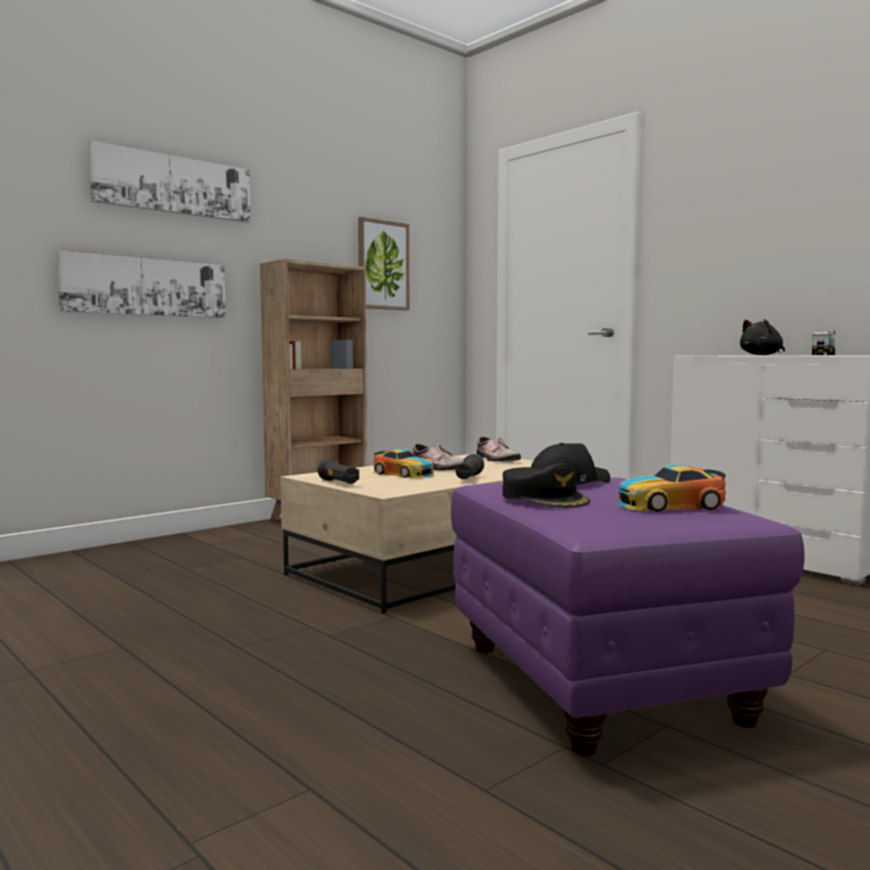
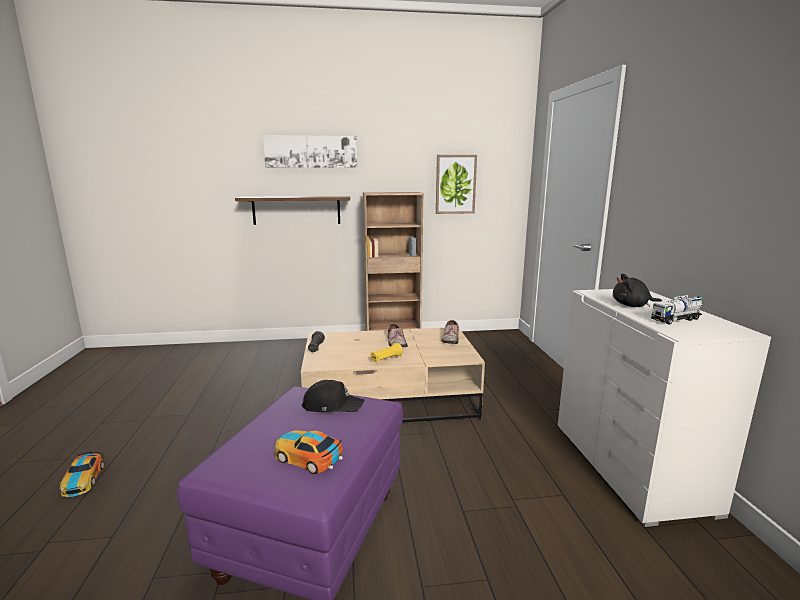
camera: 35 degrees right, 10 degrees up
(145, 287) = (296, 210): picture -> shelf
(404, 474) = (365, 345): toy car -> toy car (83, 480)
(468, 478) = (386, 359): black flashlight -> yellow flashlight
(544, 498) = (274, 421): black cap -> none

